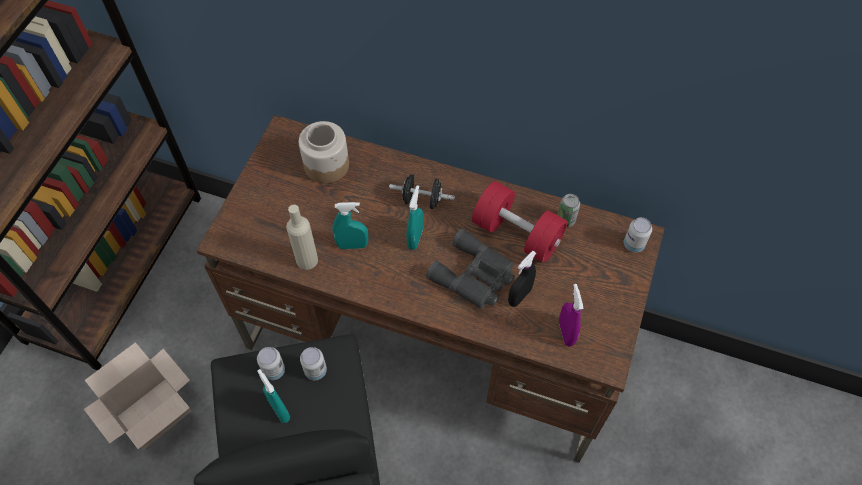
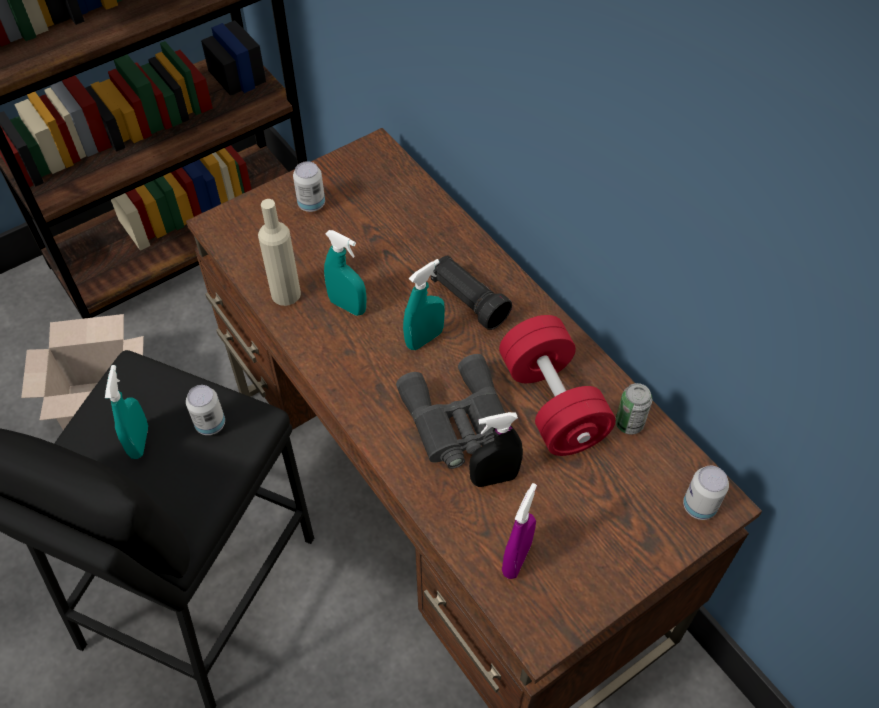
camera: 35 degrees right, 5 degrees down
(274, 370) = (169, 396): can -> can (311, 204)
(327, 164) = (393, 206): jar -> none
(422, 200) = (468, 301): black dumbbell -> black flashlight

